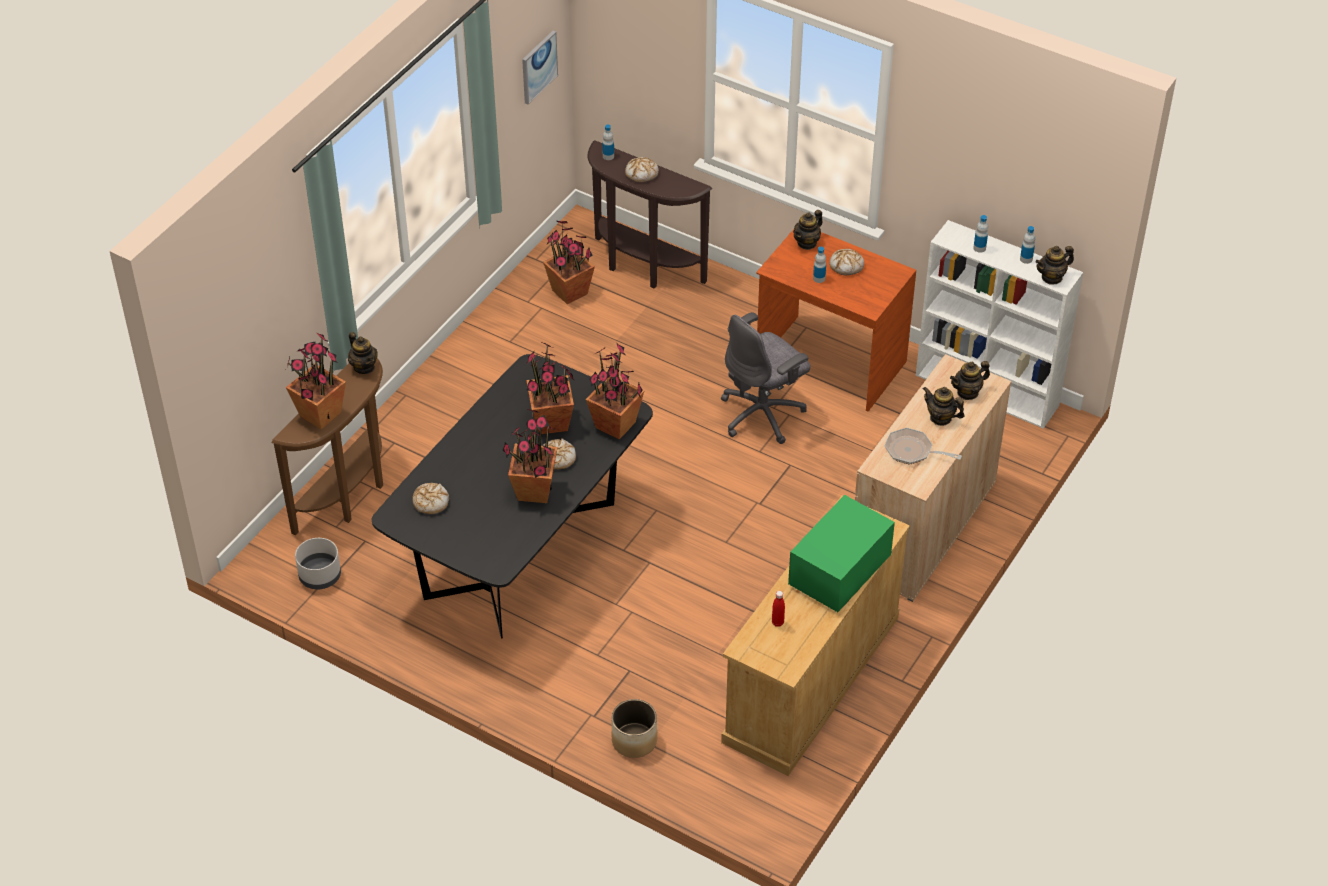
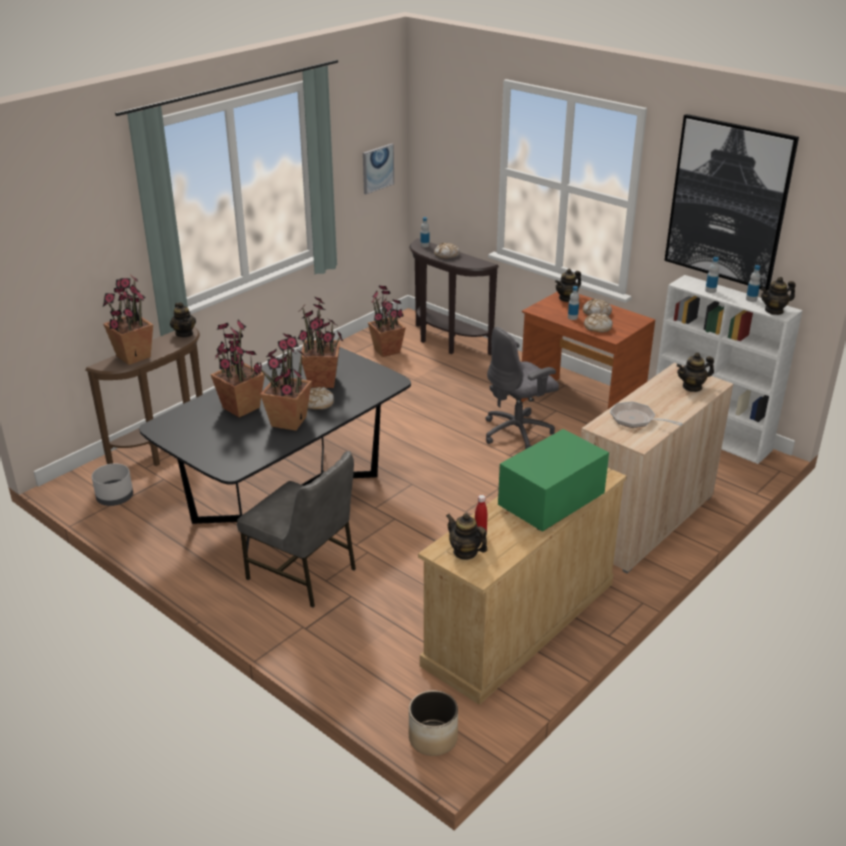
camera: 10 degrees right, 15 degrees down
(430, 502) = (196, 420): bread -> bread (597, 327)
(571, 650) = (303, 574): none -> grey chair
(615, 425) = (375, 388): potted plant -> potted plant (241, 408)
(634, 741) = (336, 654): planter -> planter (433, 738)
(941, 418) = (665, 401): teapot -> teapot (465, 552)
(994, 154) = (728, 202): none -> picture

